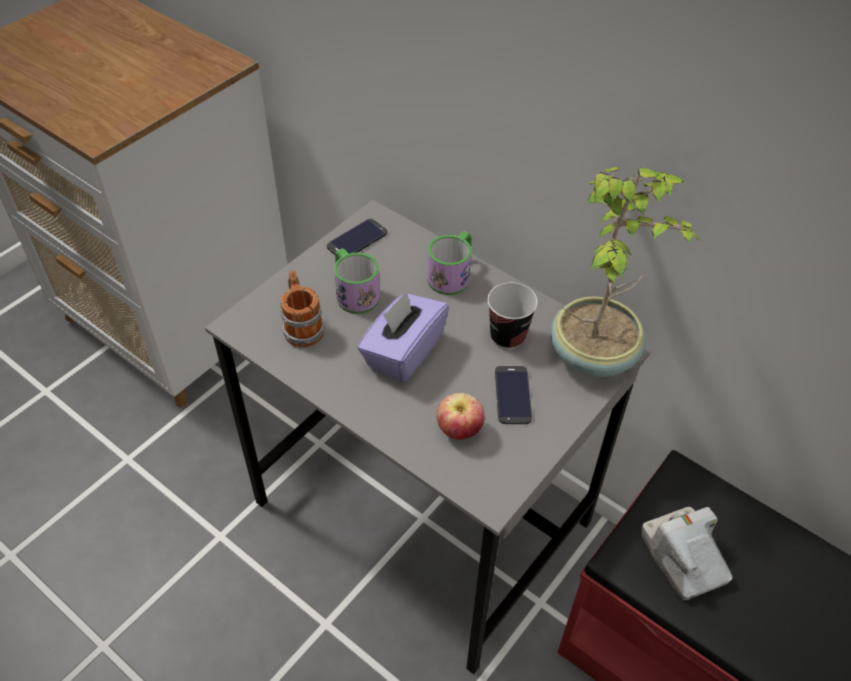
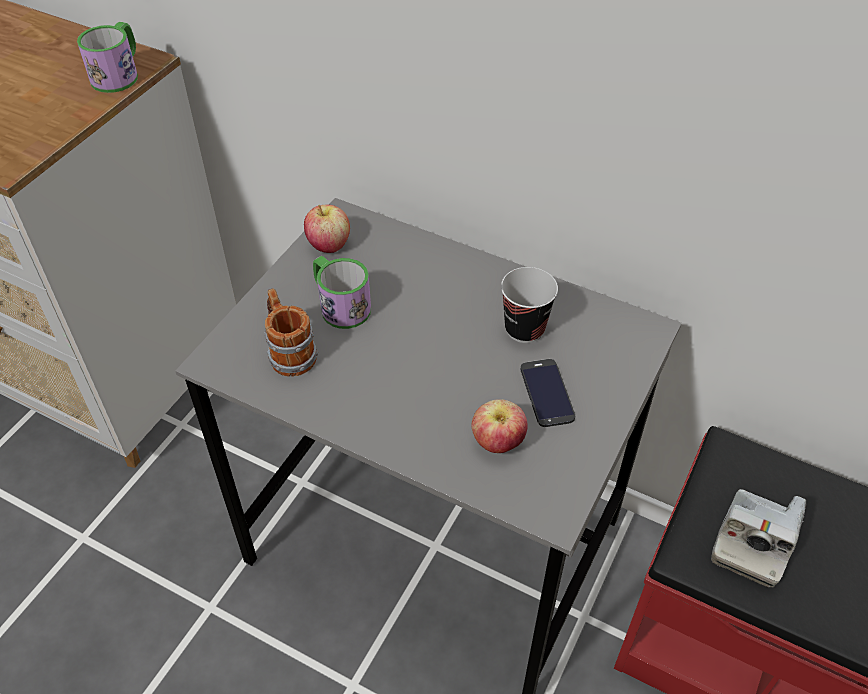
camera: 10 degrees left, 0 degrees up
(357, 240) = (329, 245): phone -> apple
(403, 352) = (412, 364): purple tissue box -> none
(452, 274) = (446, 269): mug -> mug (119, 74)
(595, 354) = (624, 334): potted plant -> none
(683, 558) = (753, 541): camera -> camera turned 120 degrees counterclockwise

